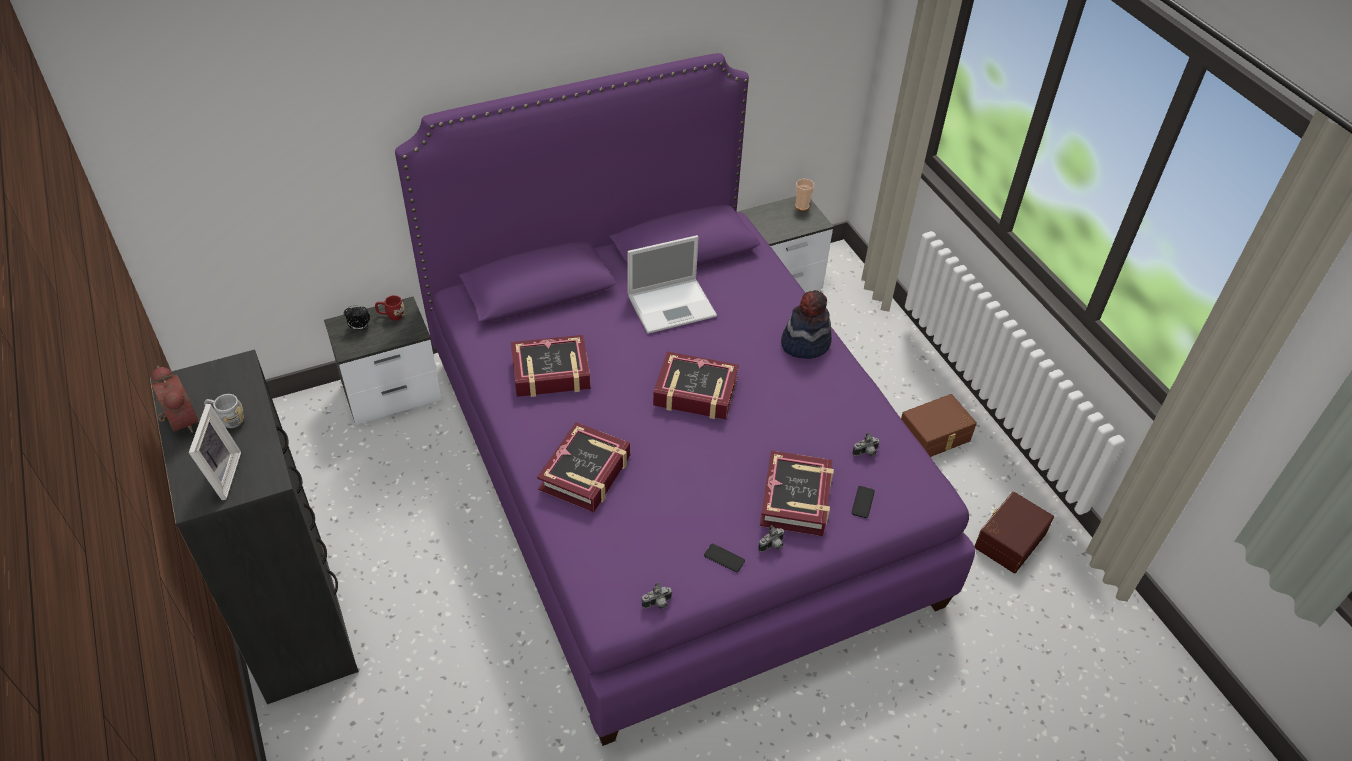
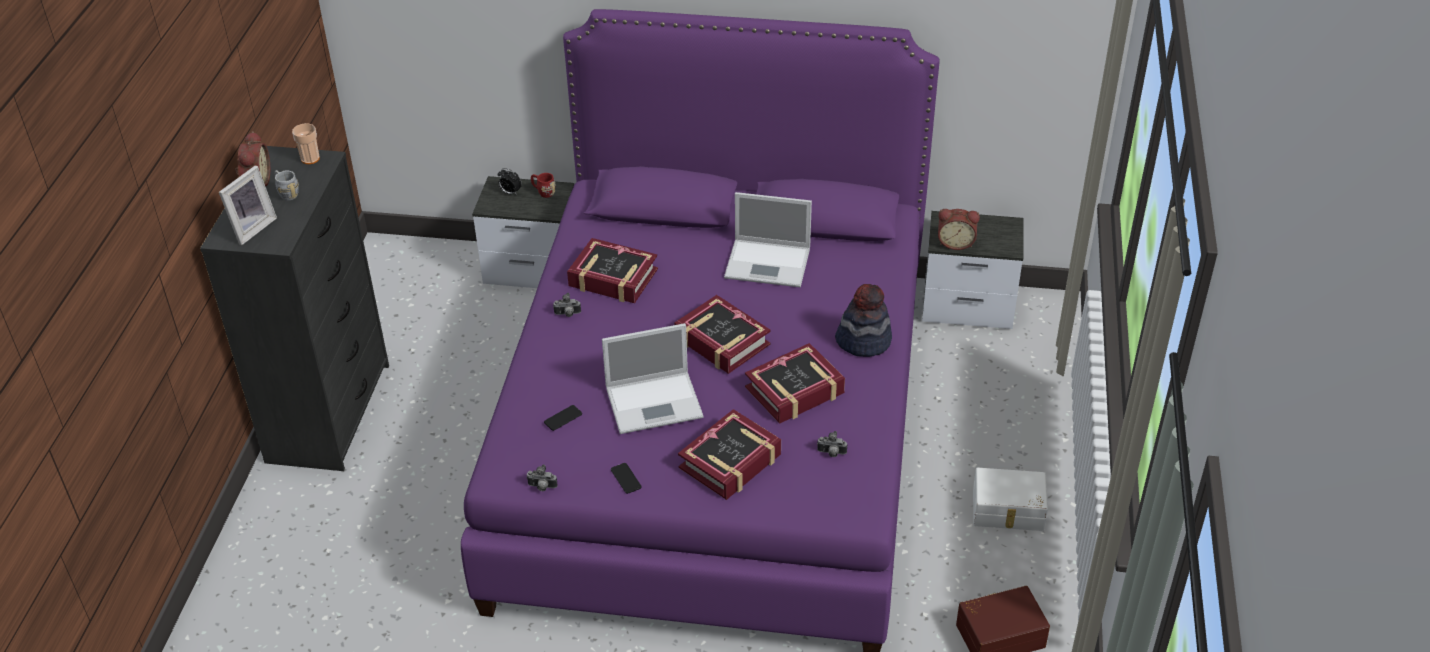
camera: 35 degrees right, 5 degrees down
(585, 473) = (572, 366): book -> book (795, 391)
(690, 473) = (656, 402): none -> laptop
(772, 546) = (675, 488): camera -> camera (567, 314)
(775, 232) = (955, 242): none -> alarm clock
(802, 206) = (1007, 228): cup -> cup (310, 159)
(863, 502) = (788, 490): phone -> phone (563, 418)
(935, 436) = (1008, 511): brown storage box -> white storage box

